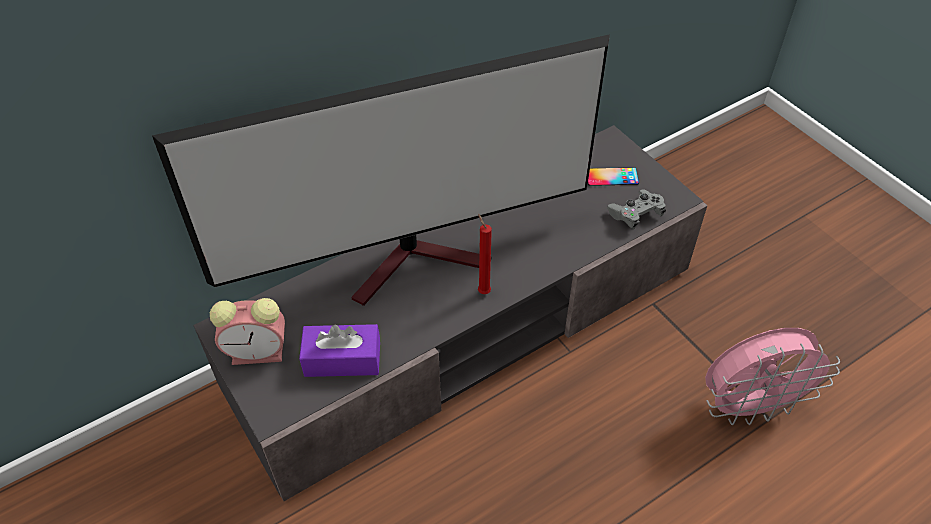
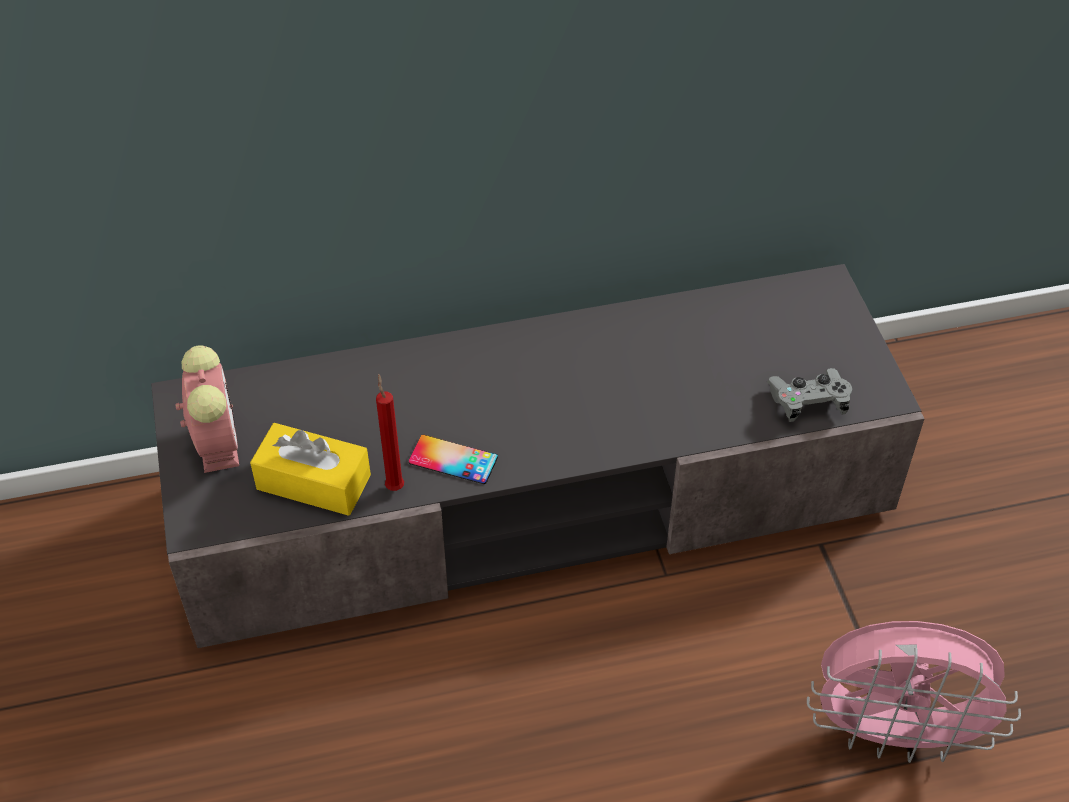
camera: 20 degrees right, 0 degrees up
(260, 351) = (216, 441): alarm clock -> alarm clock turned 120 degrees counterclockwise
(342, 359) = (313, 482): purple tissue box -> yellow tissue box
(419, 261) = (472, 383): television -> none
(483, 291) = (538, 447): red candle -> red candle (394, 485)
(612, 177) = (801, 339): phone -> phone (453, 460)

